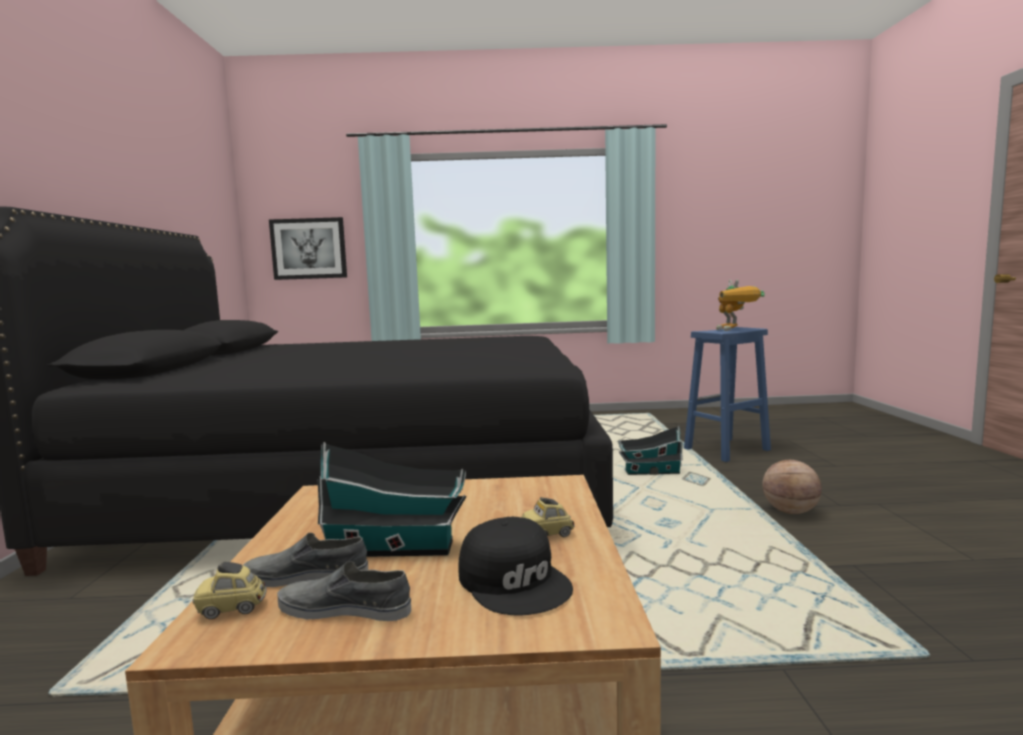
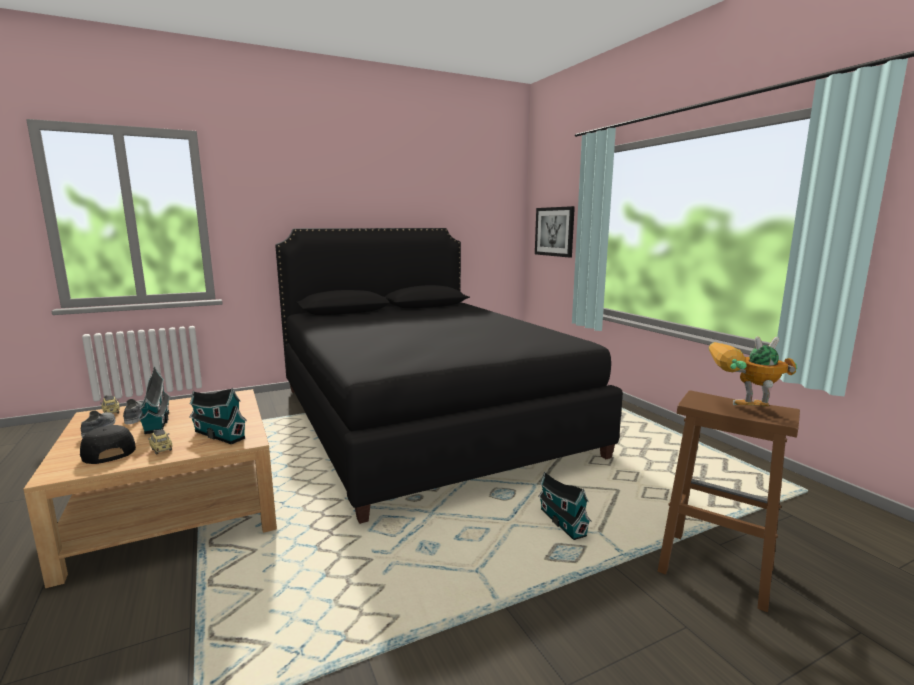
camera: 65 degrees right, 5 degrees up
(515, 500) = (218, 434): none -> toy house
(515, 581) = (107, 451): black cap -> black cap turned 105 degrees clockwise
(726, 450) = (713, 569): blue stool -> brown stool
(735, 330) = (740, 410): toy robot -> toy robot turned 45 degrees clockwise
(790, 511) = (510, 633): basketball -> none

